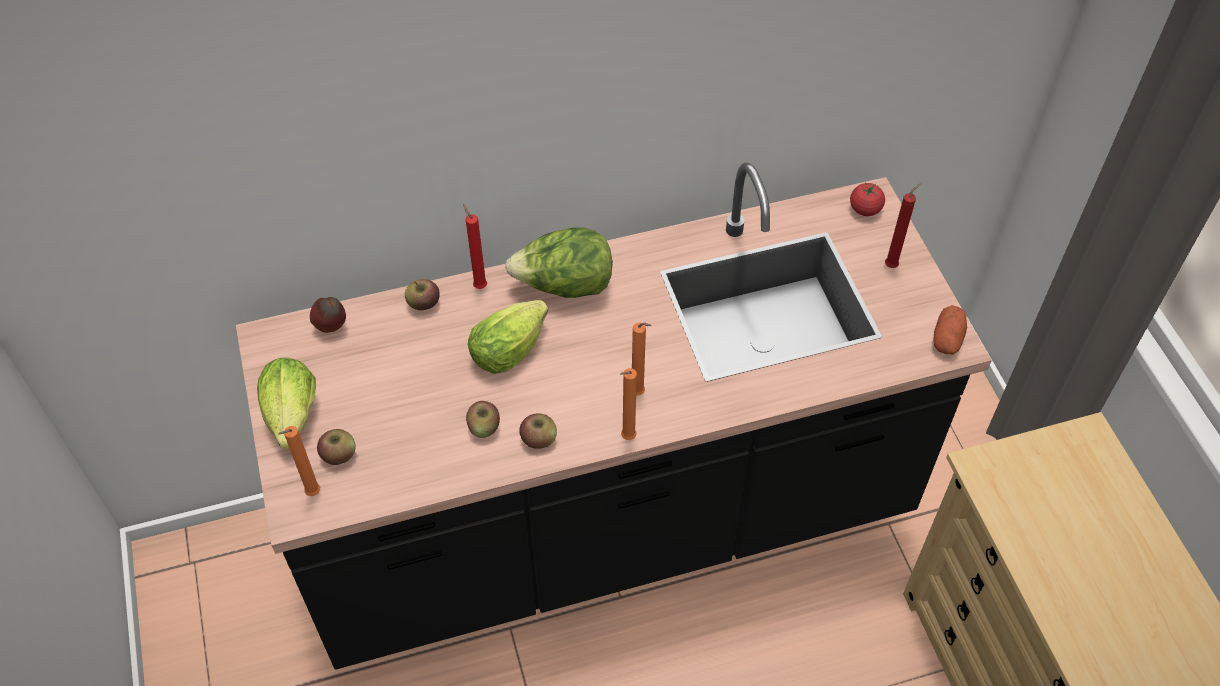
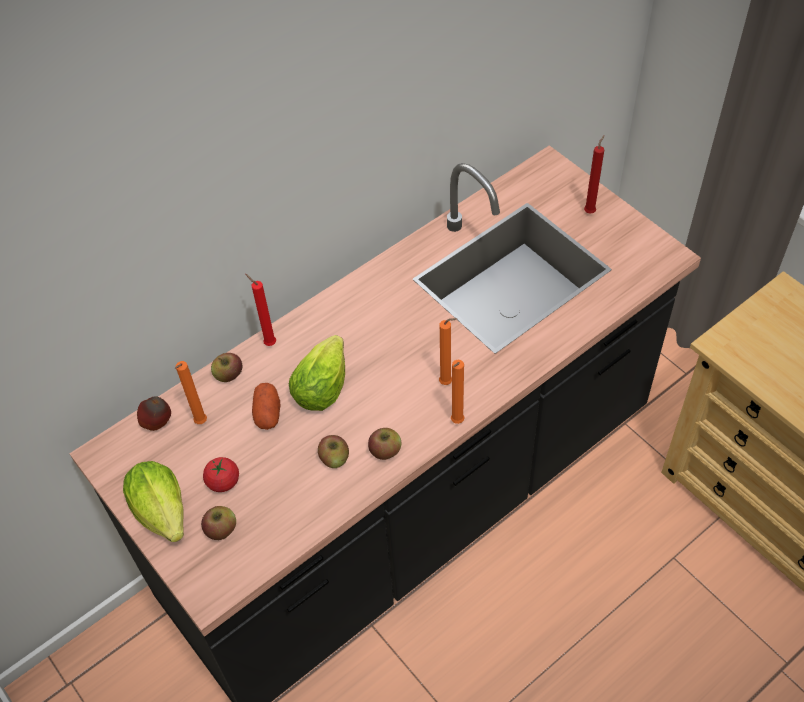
camera: 20 degrees left, 0 degrees up
(311, 494) = (214, 572): orange candle -> orange candle (200, 423)
(564, 286) = (341, 318): lettuce -> none
(865, 209) = (547, 175): tomato -> tomato (223, 481)
(947, 339) = (660, 253): potato -> potato (268, 413)

